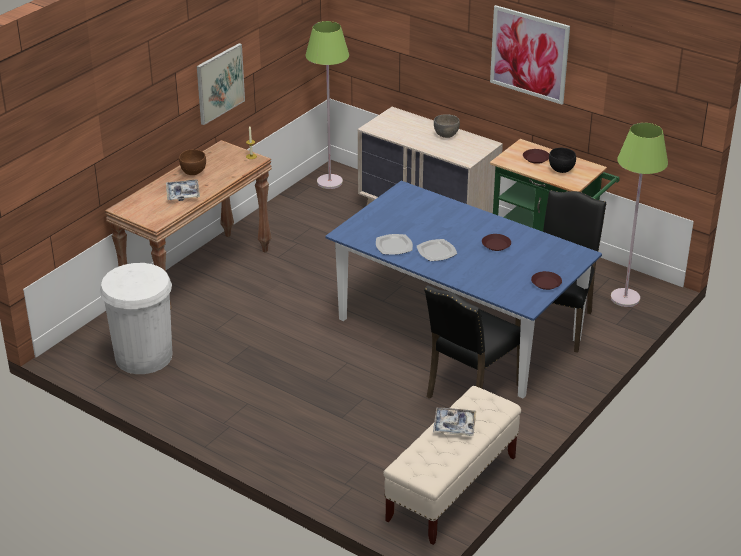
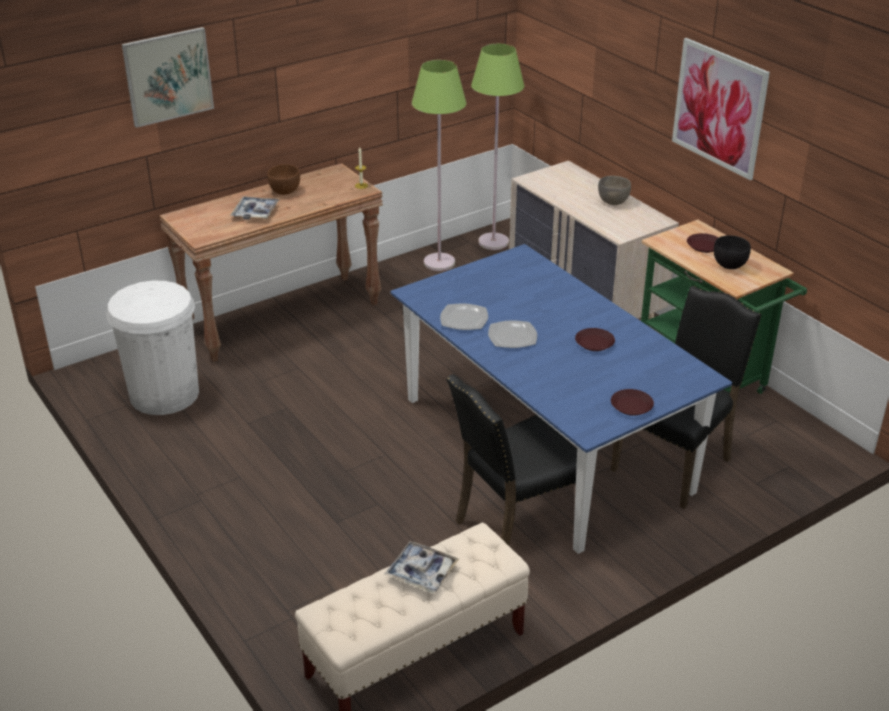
camera: 20 degrees right, 0 degrees up
(220, 83) = (343, 93): picture -> picture (168, 76)
(625, 298) = (785, 451): green floor lamp -> green floor lamp (439, 262)

